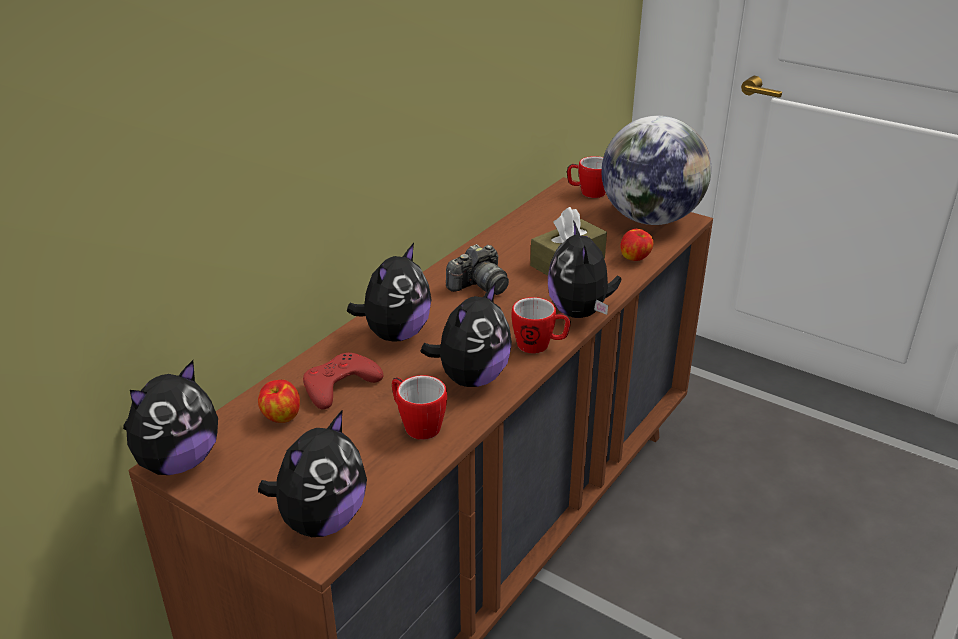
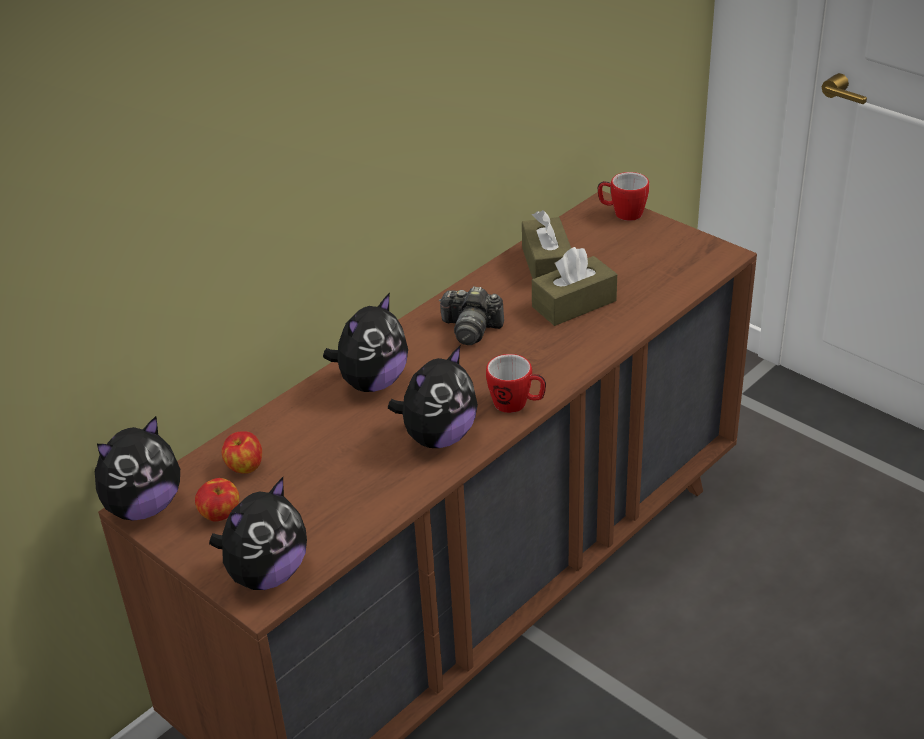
camera: 10 degrees right, 5 degrees up
(340, 386) = (306, 437): red game controller -> none
(417, 425) = (373, 484): mug -> none
(479, 286) = (471, 329): camera -> camera turned 45 degrees clockwise
(534, 233) = (547, 264): none -> brown tissue box
(580, 312) = (570, 367): plush toy -> none
(635, 258) = (650, 303): apple -> apple (221, 515)
(650, 219) = (683, 251): globe -> none

